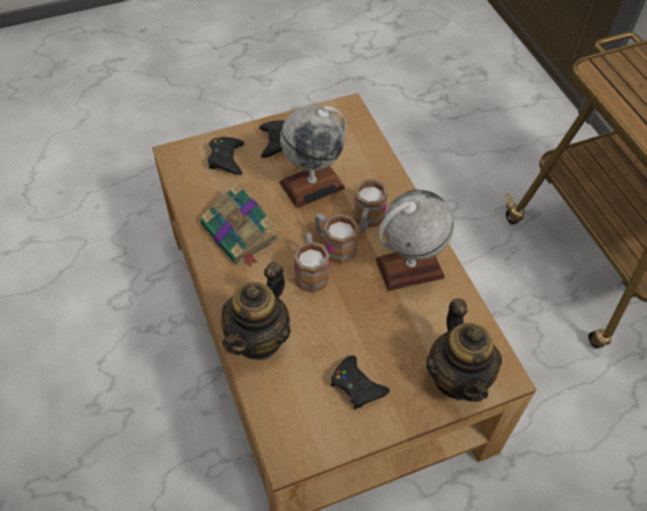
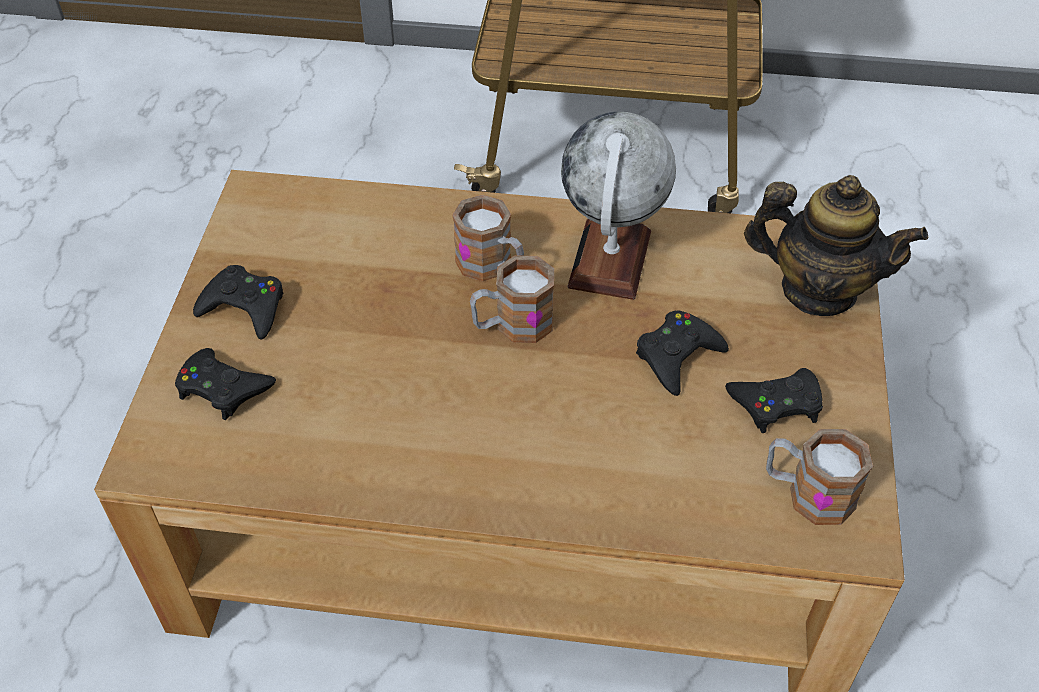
camera: 60 degrees left, 5 degrees down
(241, 234) = (403, 432): book -> none
(259, 338) = (627, 490): teapot -> none
(310, 271) = (541, 373): mug -> mug (807, 493)
(312, 185) = (373, 300): globe -> none
(360, 326) = (677, 356): none -> black game controller

